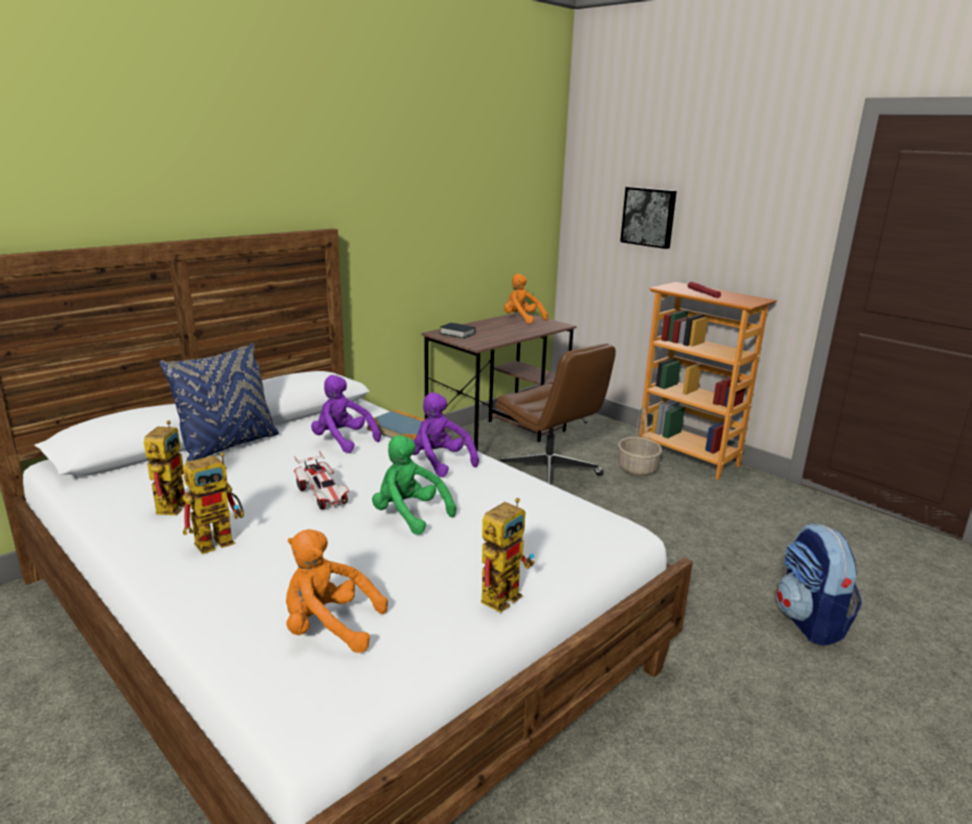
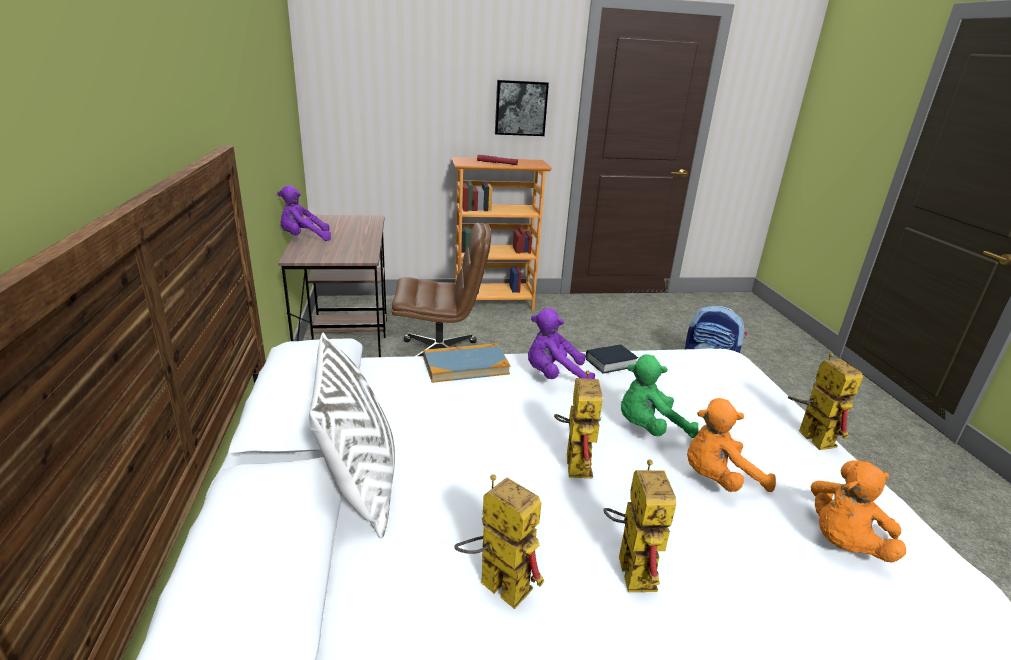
camera: 55 degrees left, 5 degrees up
(228, 446) = (360, 486): blue pillow -> white pillow
(323, 495) = (574, 460): toy car -> toy robot
(342, 441) = (444, 405): purple plush toy -> purple plush toy (304, 238)
(457, 334) = (316, 253): book -> book (610, 363)
(521, 319) = (329, 221): orange plush toy -> orange plush toy (718, 479)
(637, 469) = (483, 325): basket -> none
(649, 217) = (411, 98): picture -> picture (520, 108)

